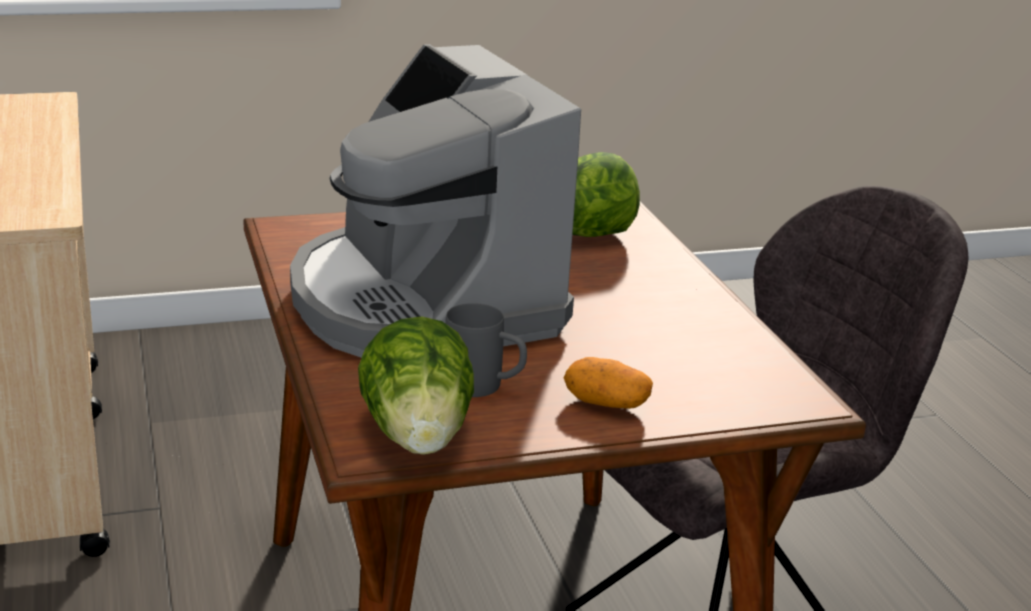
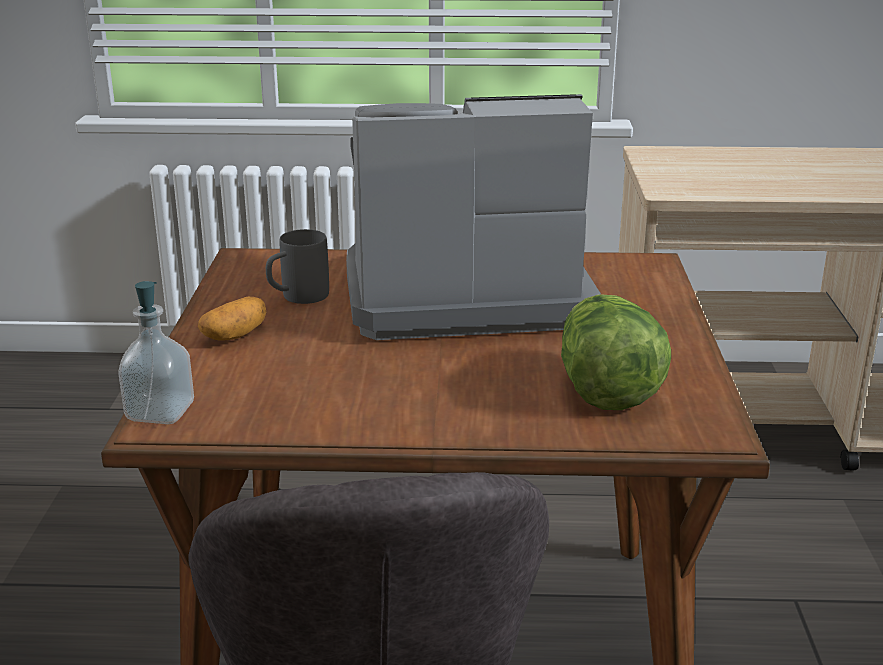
camera: 110 degrees right, 0 degrees up
(419, 438) = (245, 271): lettuce -> none
(787, 405) = (160, 412): none -> soap dispenser

